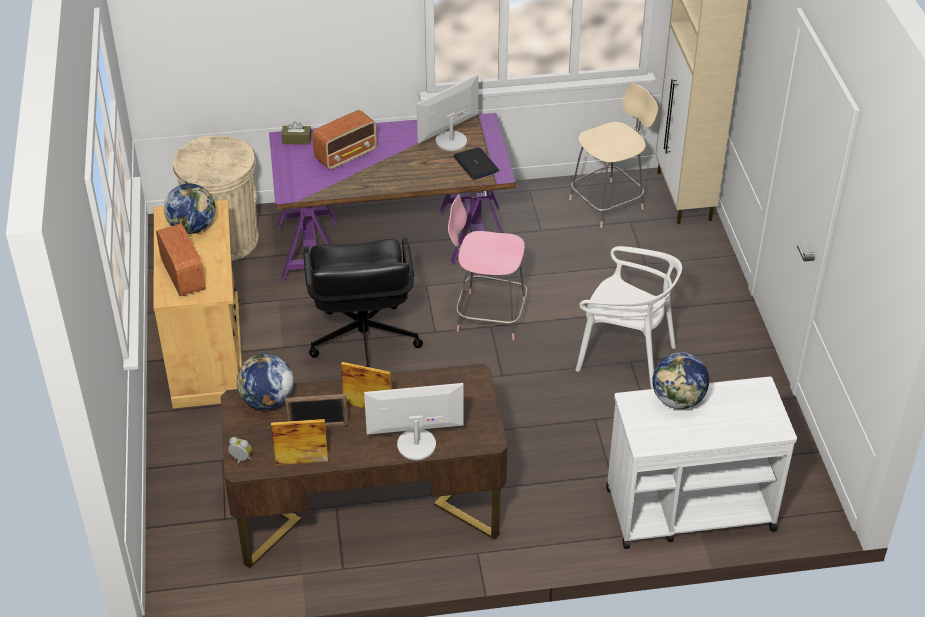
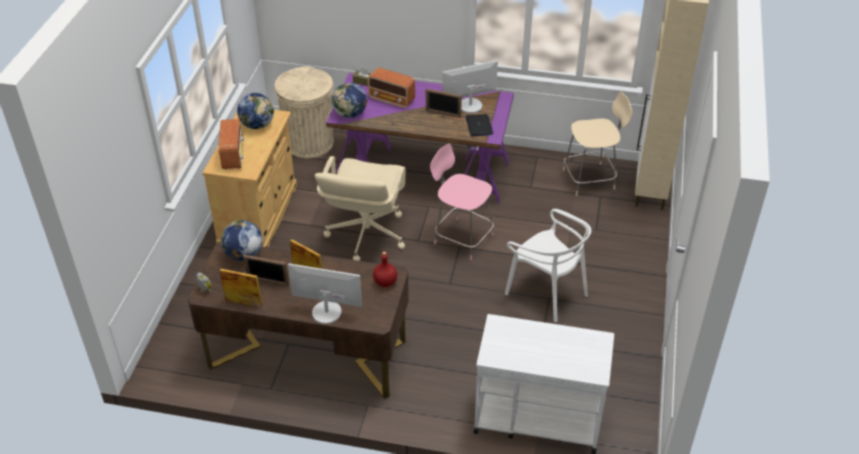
camera: 20 degrees right, 0 degrees up
(346, 155) = (392, 100): radio -> radio turned 45 degrees clockwise
(363, 341) = (365, 234): black office chair -> beige office chair
(422, 159) = (443, 114): none -> picture frame
(468, 388) = (385, 282): none -> red bottle
(678, 400) = (532, 331): globe -> globe (350, 114)

